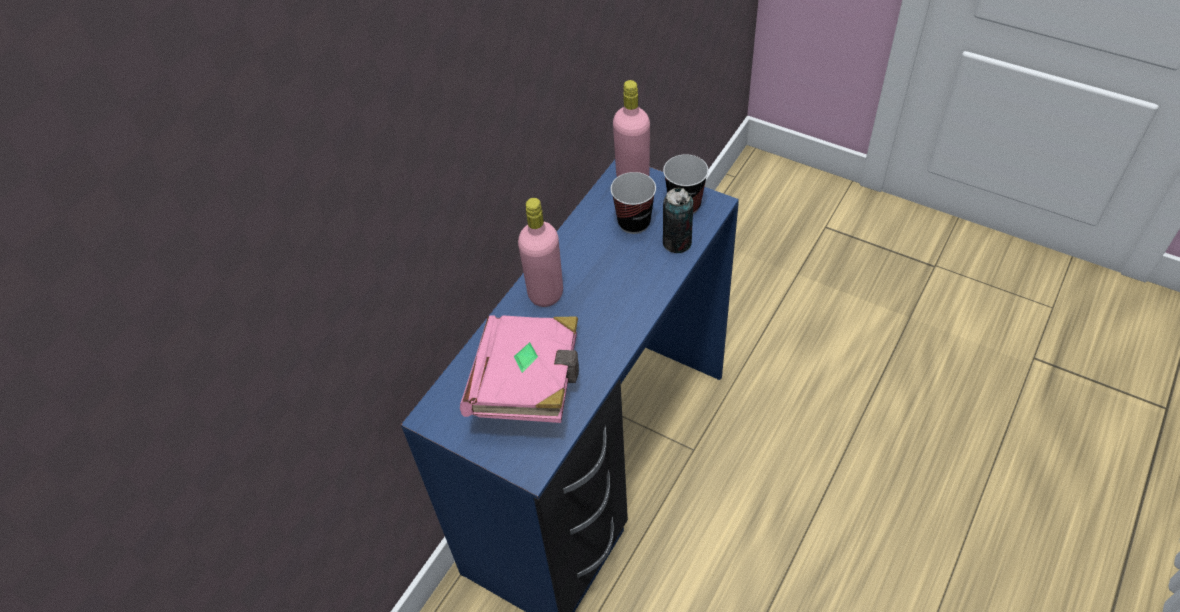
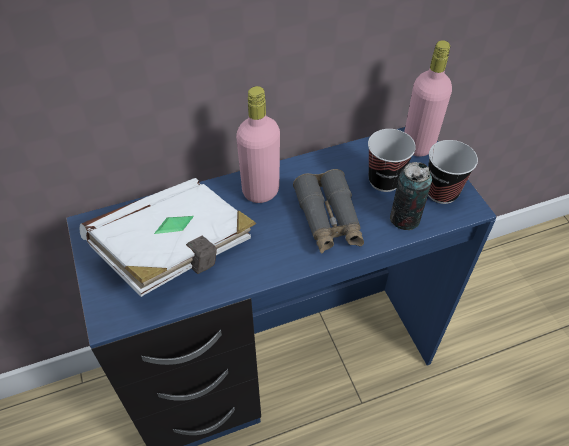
camera: 35 degrees right, 0 degrees up
(529, 383) = (177, 251): pink book -> white book
(622, 280) = (328, 219): none -> grey binoculars

